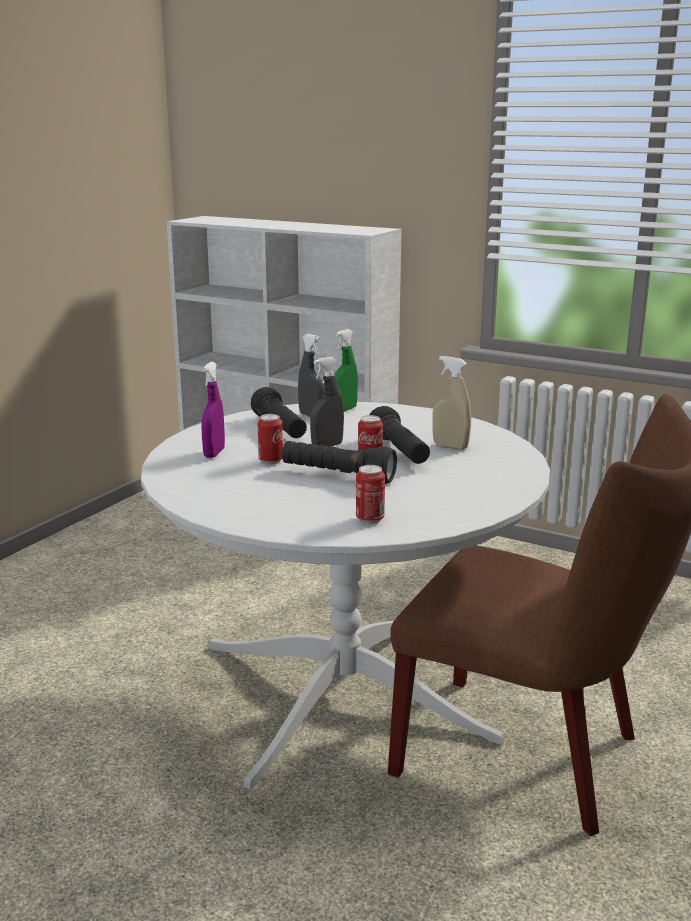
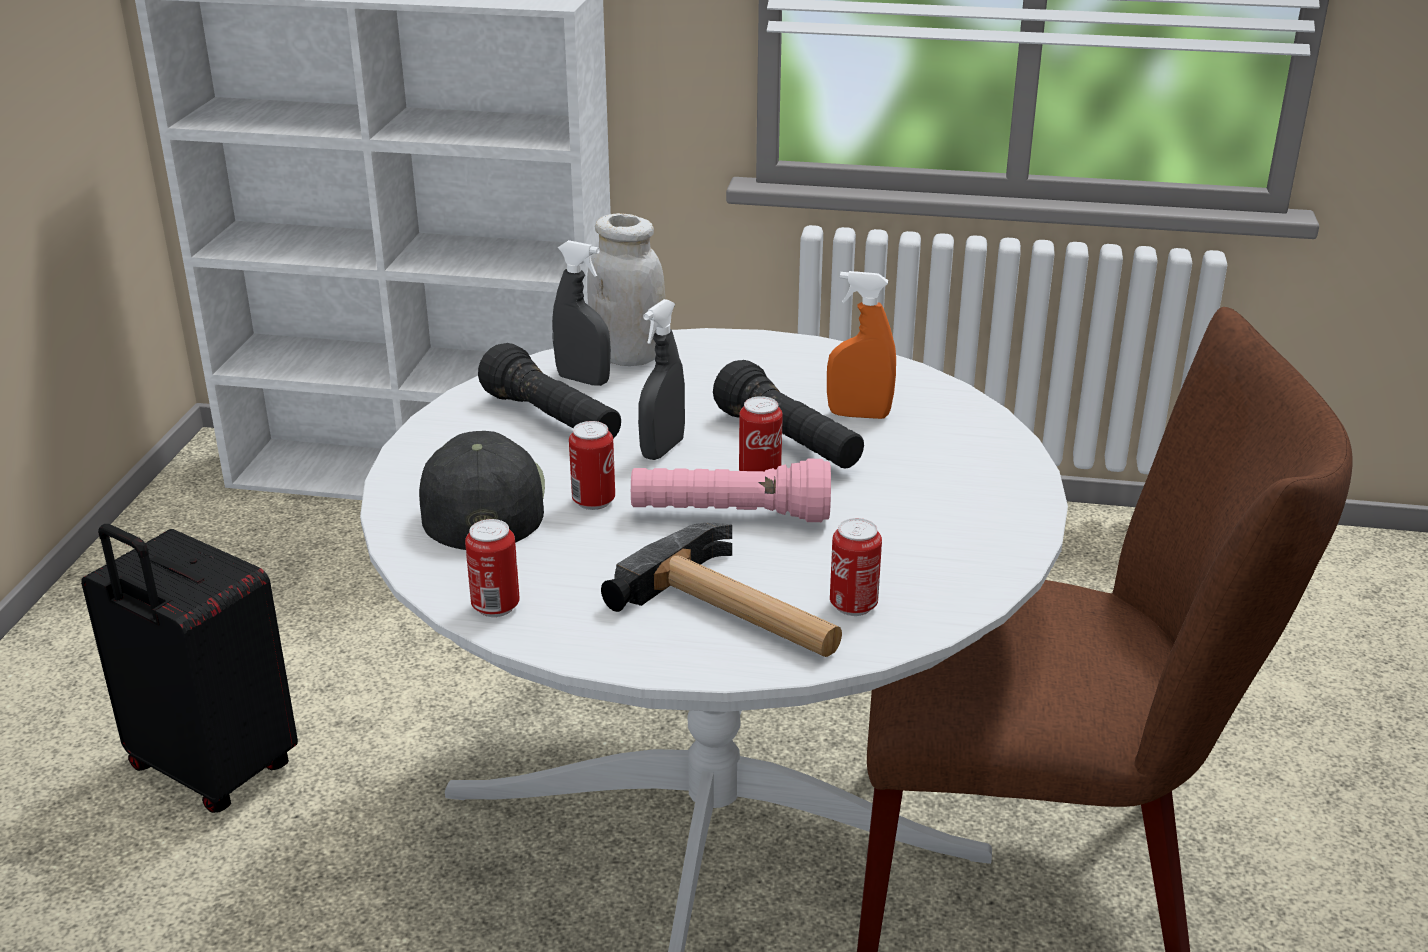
camera: 20 degrees left, 10 degrees up
(100, 612) = (209, 770): none -> black suitcase
(182, 492) = (495, 606): none -> can
(214, 453) = (481, 501): purple spray bottle -> black cap
(304, 512) = (738, 612): none -> hammer
(337, 476) = (730, 516): black flashlight -> pink flashlight
(344, 410) = (628, 356): green spray bottle -> white jar
(450, 446) = (859, 415): beige spray bottle -> orange spray bottle

